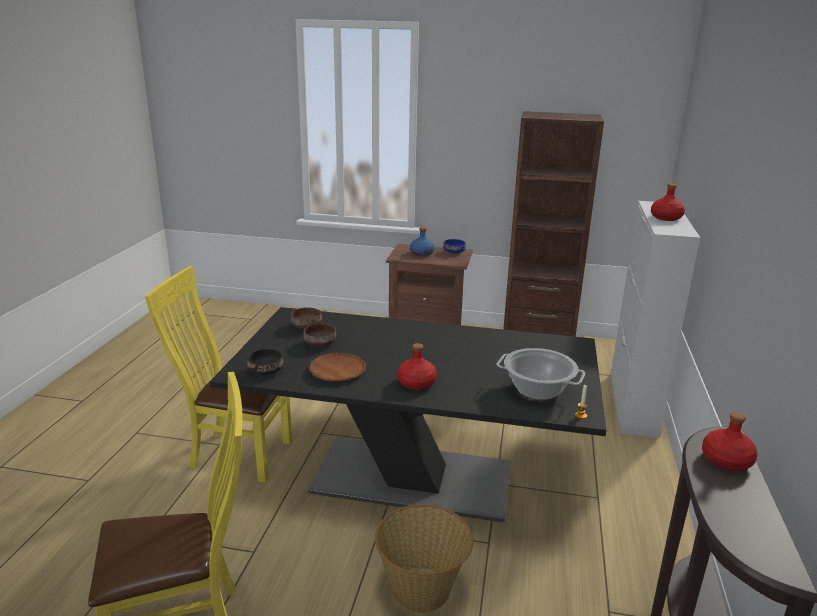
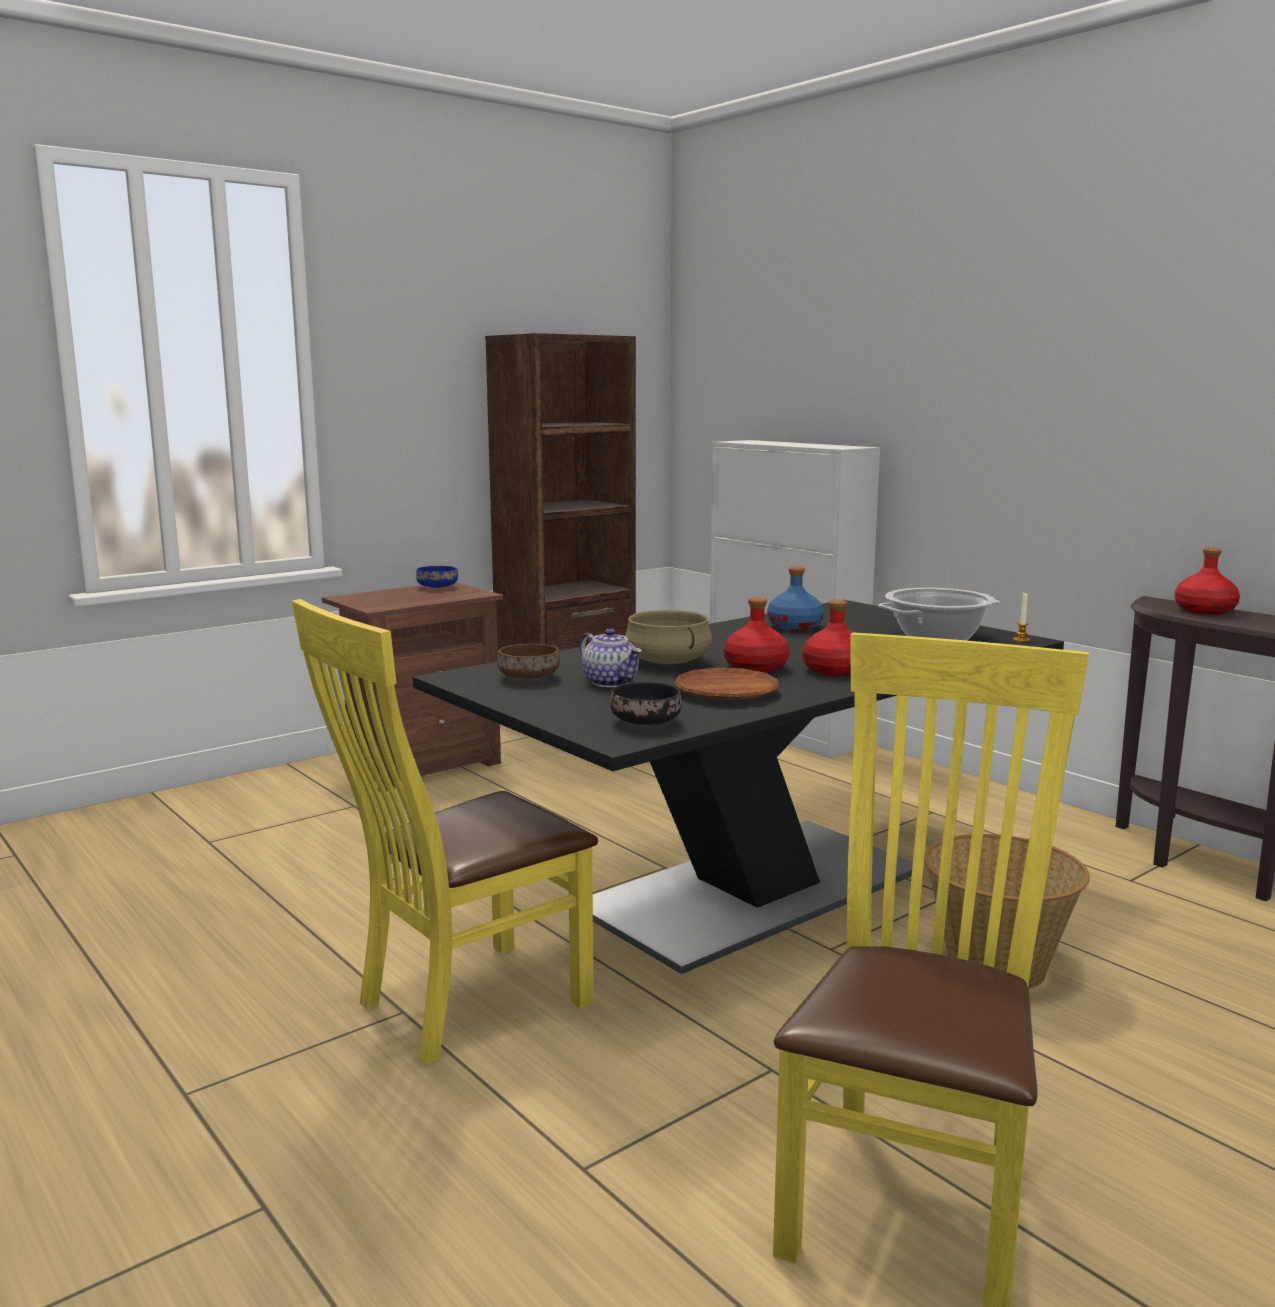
camera: 50 degrees left, 10 degrees down
(321, 343) = (611, 682): brown bowl -> teapot
(375, 342) = (669, 661): none -> beige cooking pot
(422, 253) = (398, 597): blue bottle -> blue bottle (795, 627)
(666, 218) = (796, 444): red bottle -> red bottle (756, 667)

